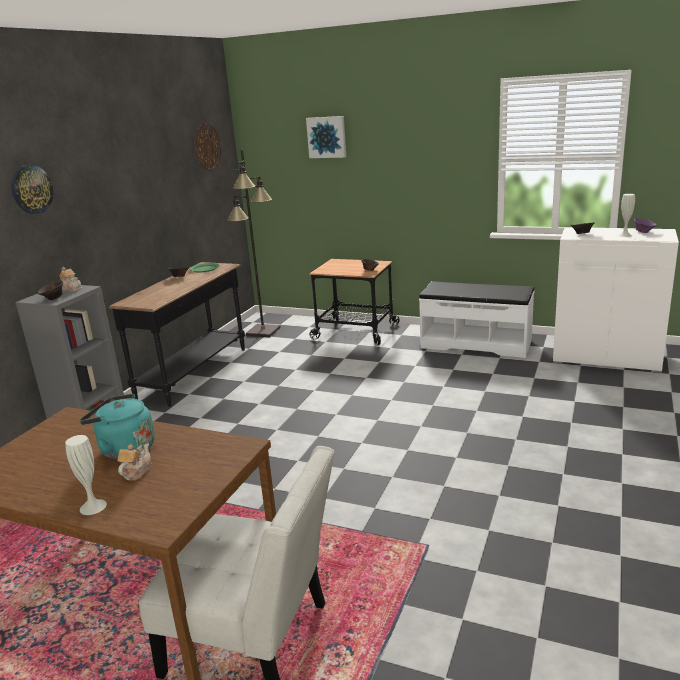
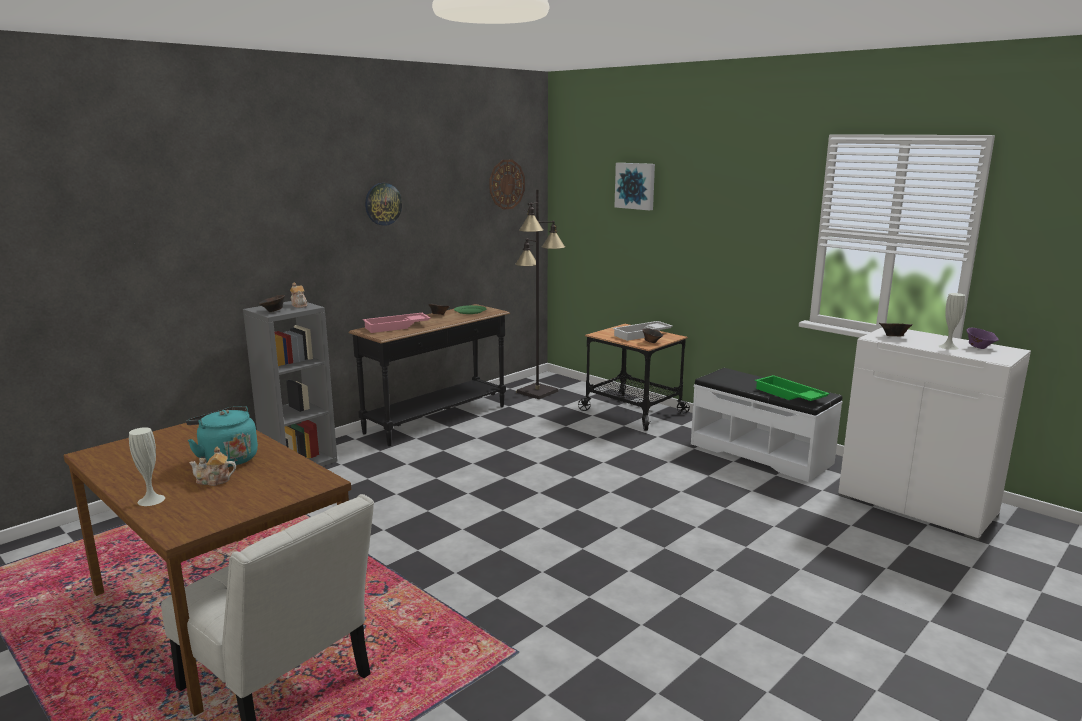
camera: 20 degrees right, 5 degrees down
(31, 189) = (282, 204): wall clock -> wall clock (383, 204)
(136, 472) = (214, 481): teapot -> teapot turned 135 degrees counterclockwise
(152, 294) = (397, 327): none -> pink tray
(356, 265) = (642, 334): none -> white tray
(499, 293) = (789, 395): none -> green tray

